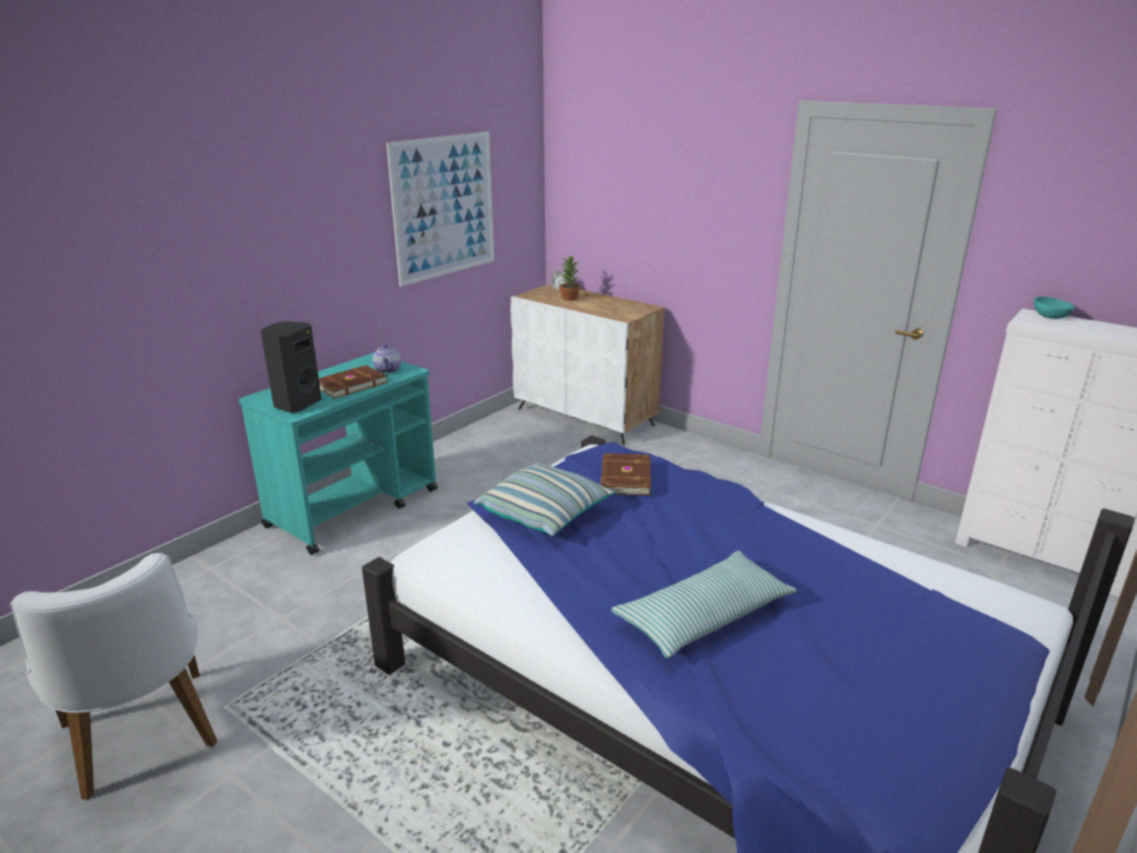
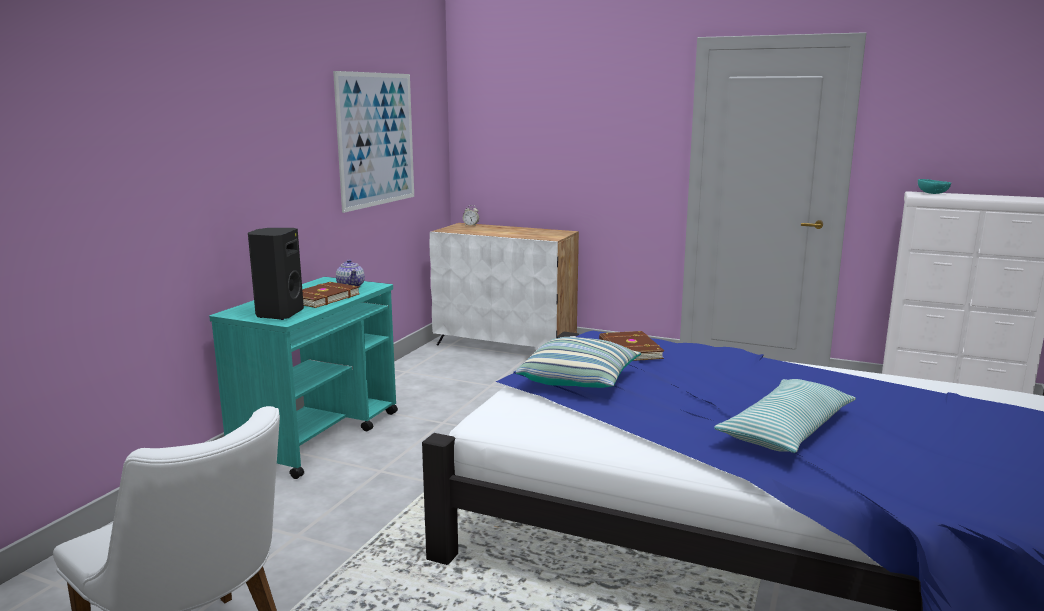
camera: 15 degrees left, 10 degrees down
(569, 298) = (486, 230): potted plant -> none

